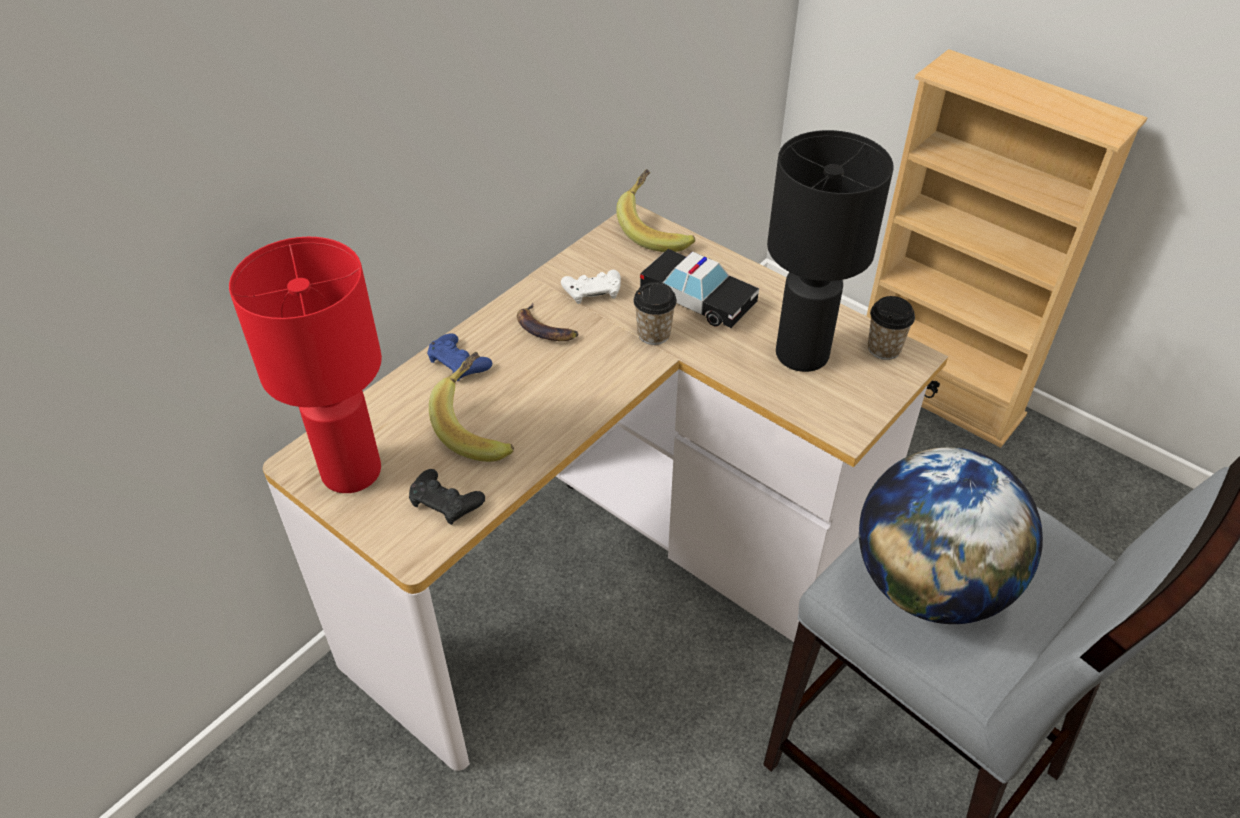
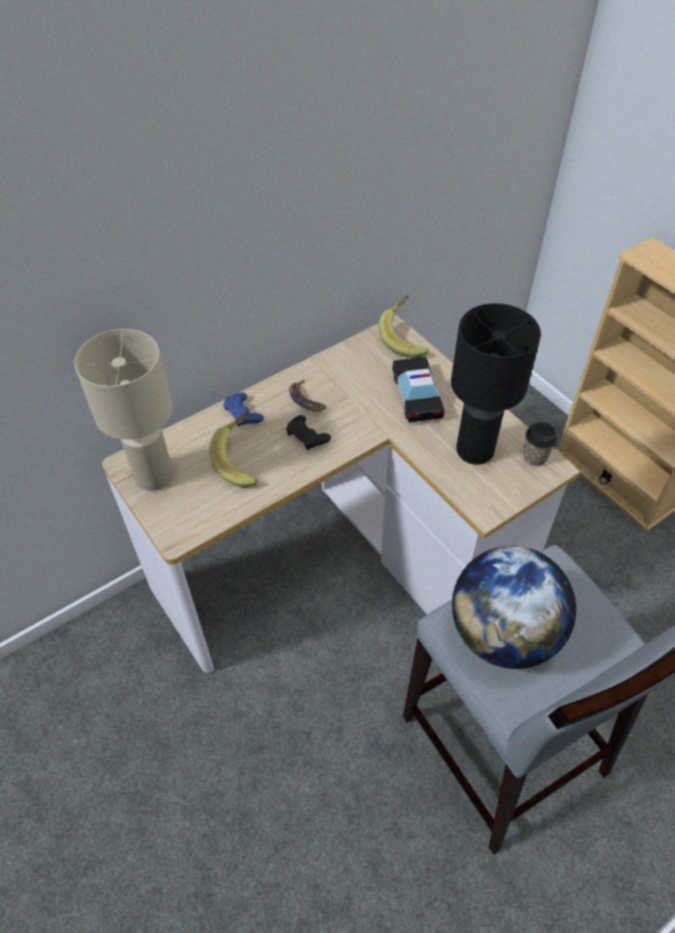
camera: 15 degrees right, 5 degrees up
(352, 470) = (155, 475): red table lamp -> beige table lamp
(445, 502) = (205, 509): black game controller -> black game controller (307, 436)
(592, 291) = (347, 377): white game controller -> none
(654, 334) = (377, 417): cup -> none
(697, 299) = (416, 396): toy car -> toy car turned 150 degrees counterclockwise

